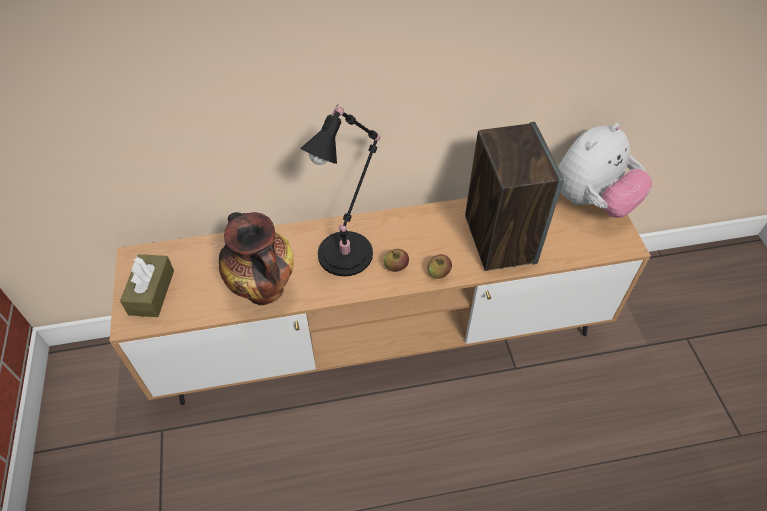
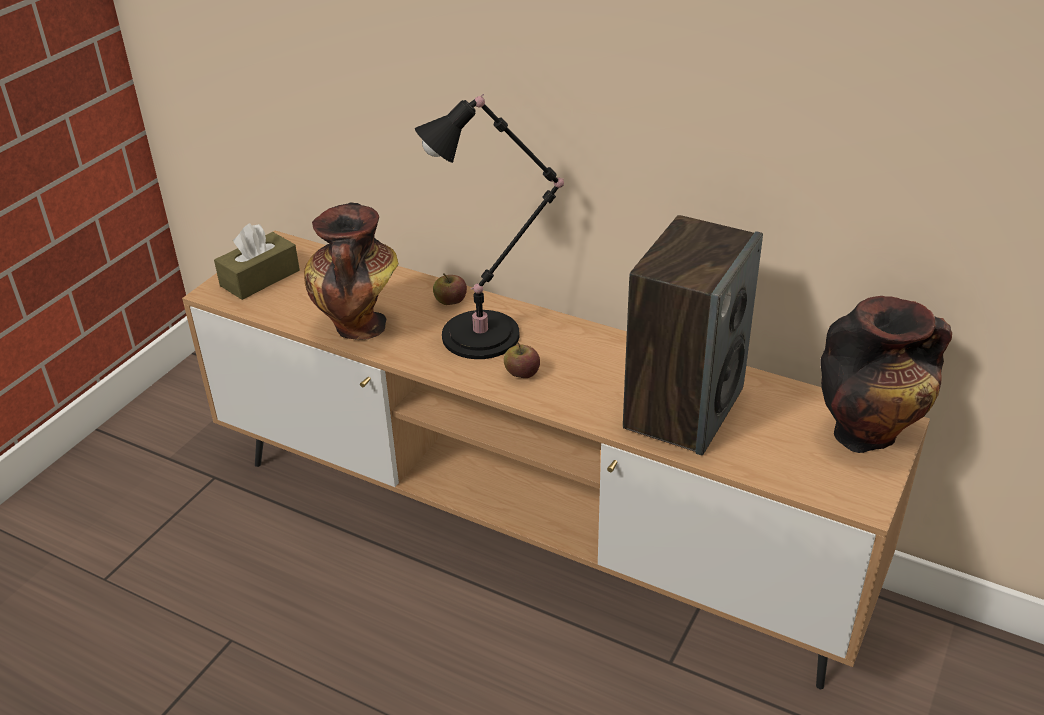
camera: 40 degrees right, 15 degrees down
(438, 273) = (564, 403): apple -> apple (450, 301)
(591, 202) = (868, 432): plush toy -> vase

